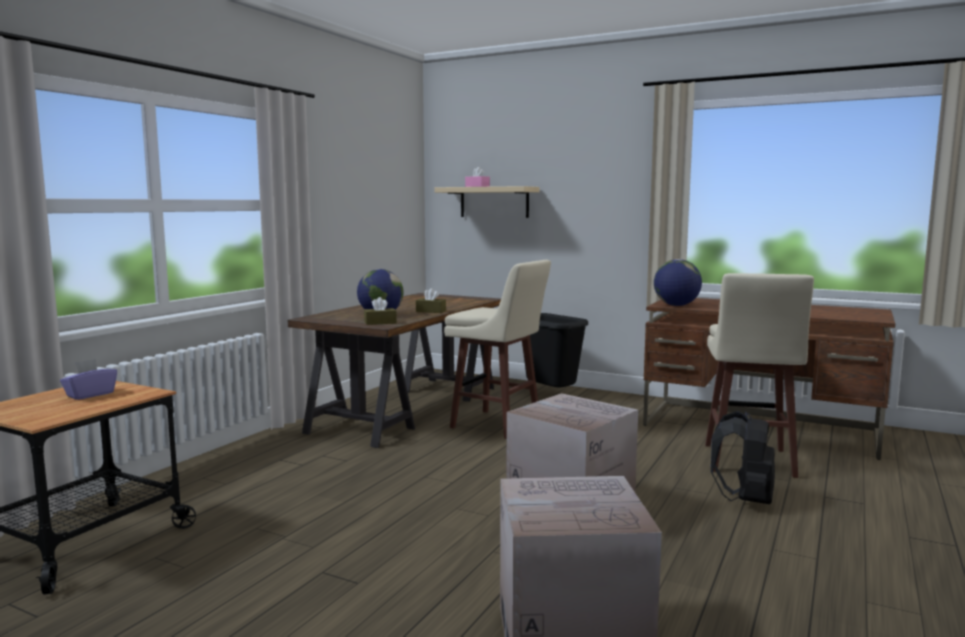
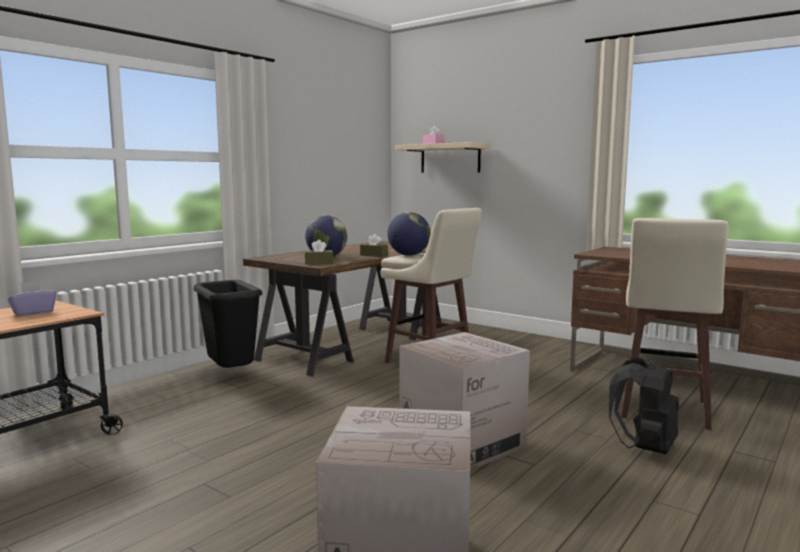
camera: 10 degrees right, 0 degrees up
(550, 395) = (492, 338): black trash can -> black trash can (230, 375)
(676, 305) = (605, 254): globe -> globe (408, 255)

